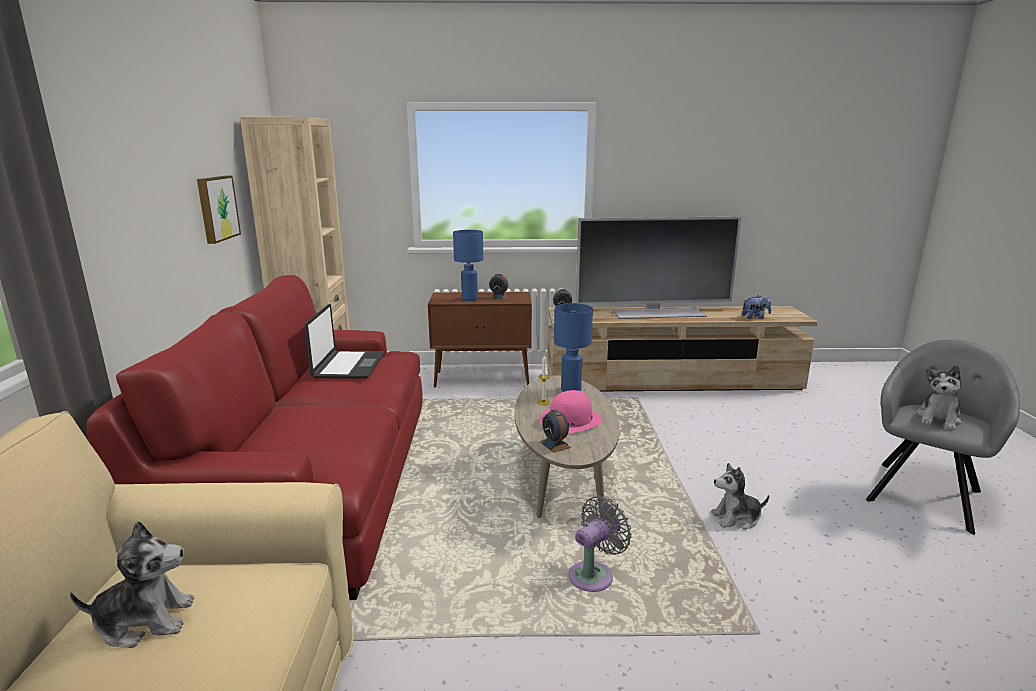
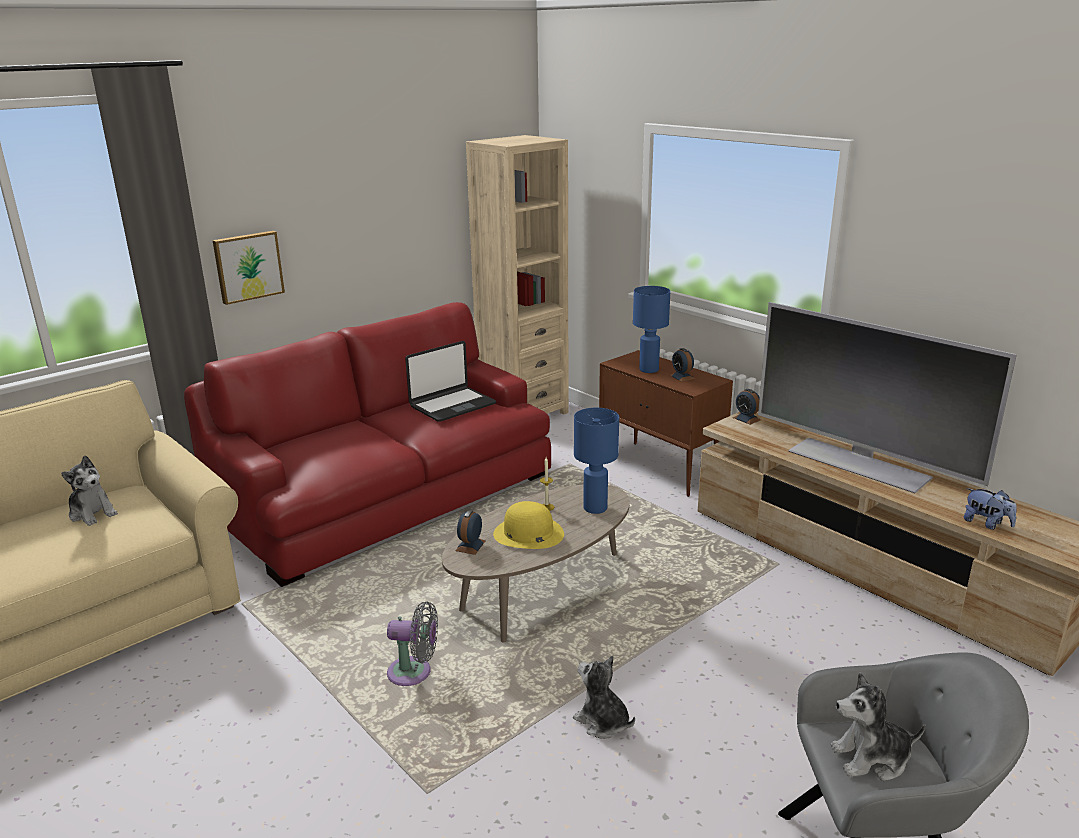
camera: 50 degrees right, 5 degrees up
(216, 208) = (410, 232): picture -> picture (248, 266)
(570, 420) = (528, 534): pink hat -> yellow hat

